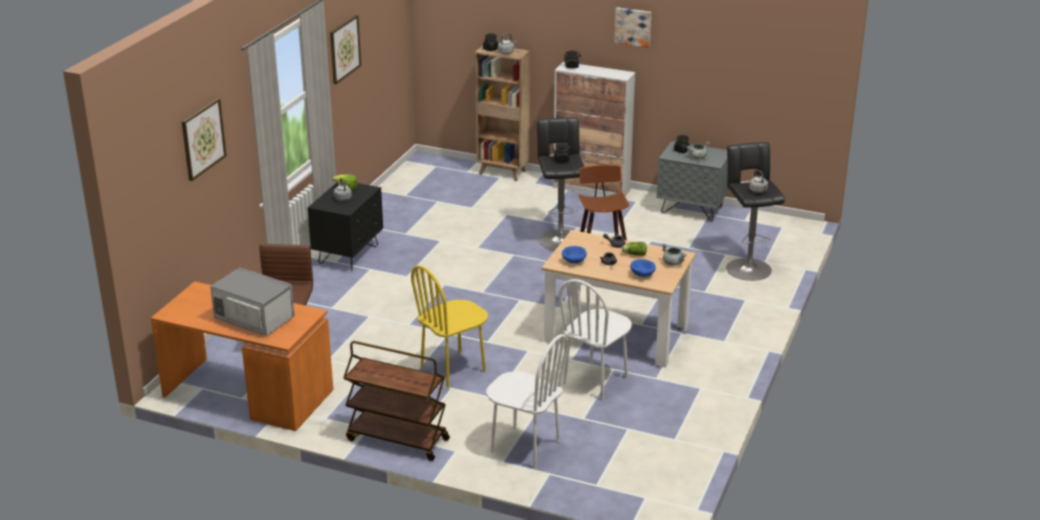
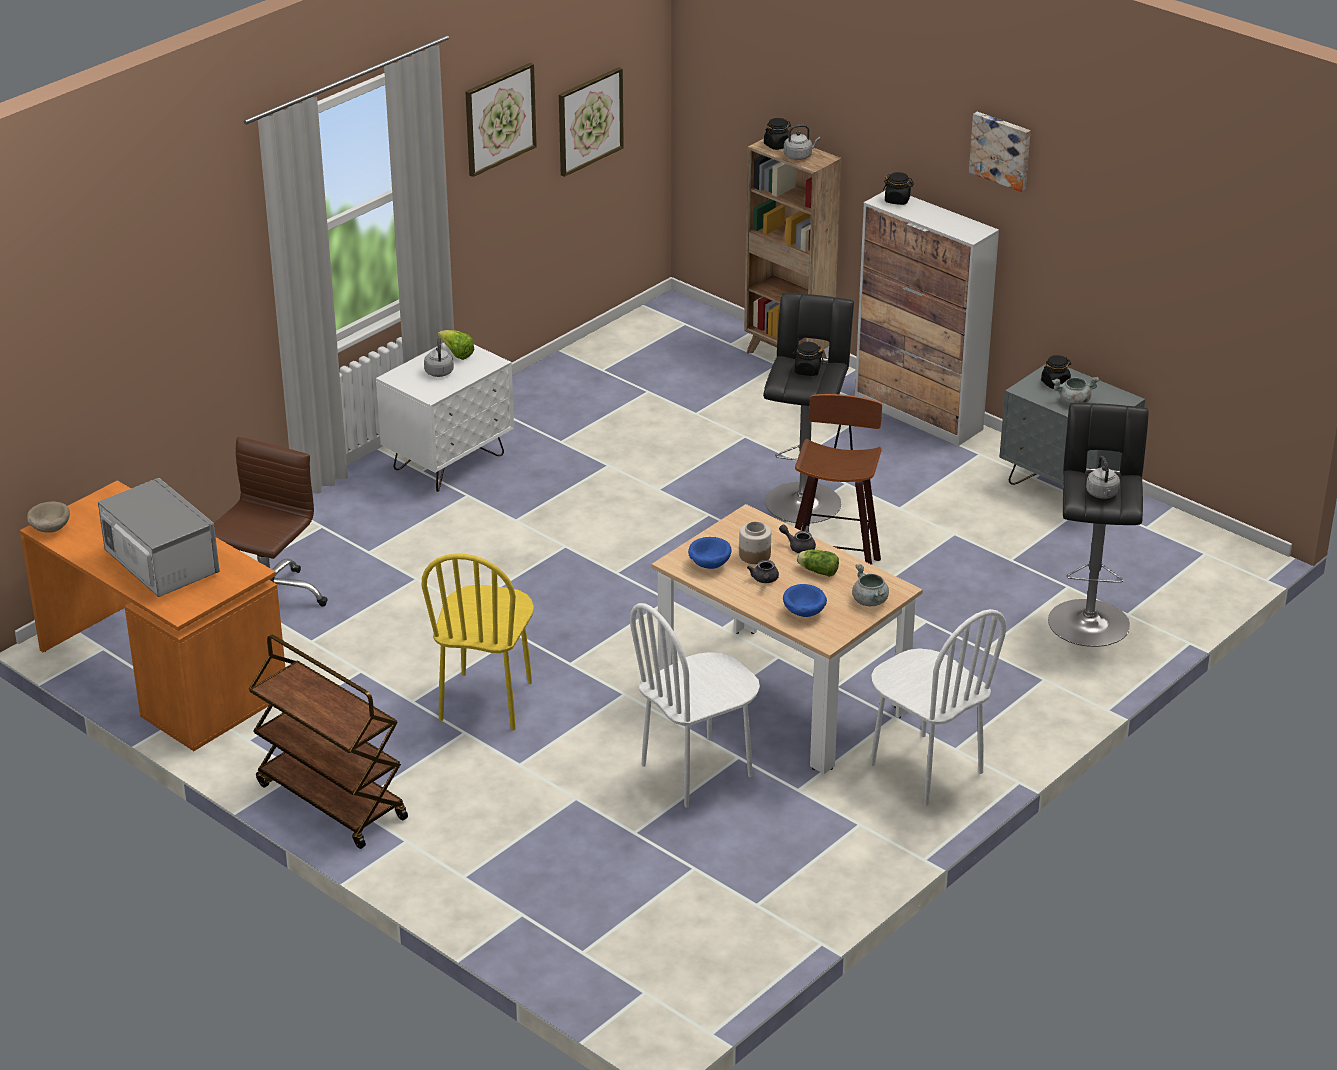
camera: 20 degrees right, 5 degrees up
(169, 313) = (49, 528): none -> beige bowl
(203, 139) = (161, 258): picture -> picture (589, 121)
(348, 255) = (449, 462): black nightstand -> white nightstand
(453, 370) = (486, 701): yellow chair -> yellow chair turned 60 degrees counterclockwise
(525, 447) = (514, 860): white chair -> white chair (925, 769)
(594, 253) = (754, 555): none -> jar

